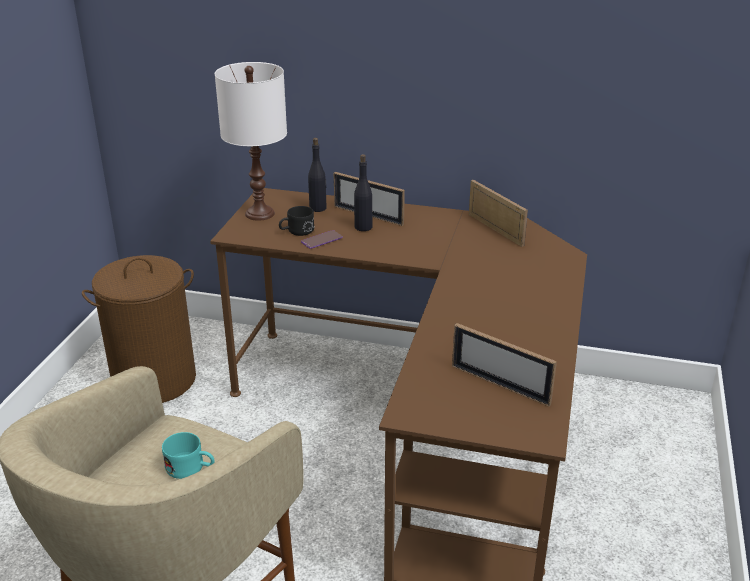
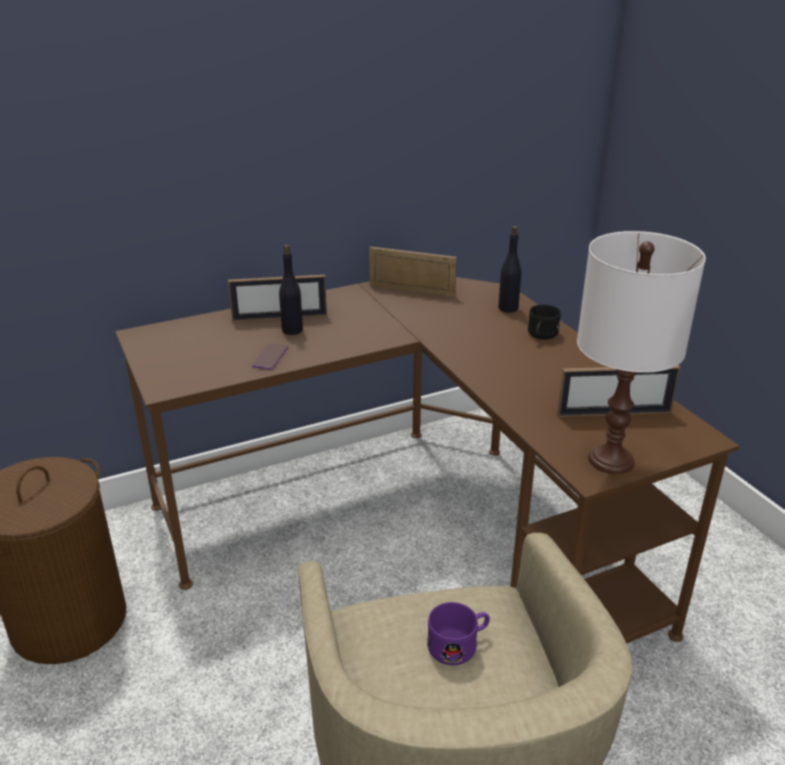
camera: 40 degrees left, 0 degrees up
(191, 468) = (459, 644): turquoise mug -> purple mug
(259, 213) = (160, 356): white table lamp -> white table lamp (610, 460)
(296, 231) = (230, 358): black mug -> black mug (541, 335)
(318, 208) = (218, 328): black bottle -> black bottle (508, 308)

